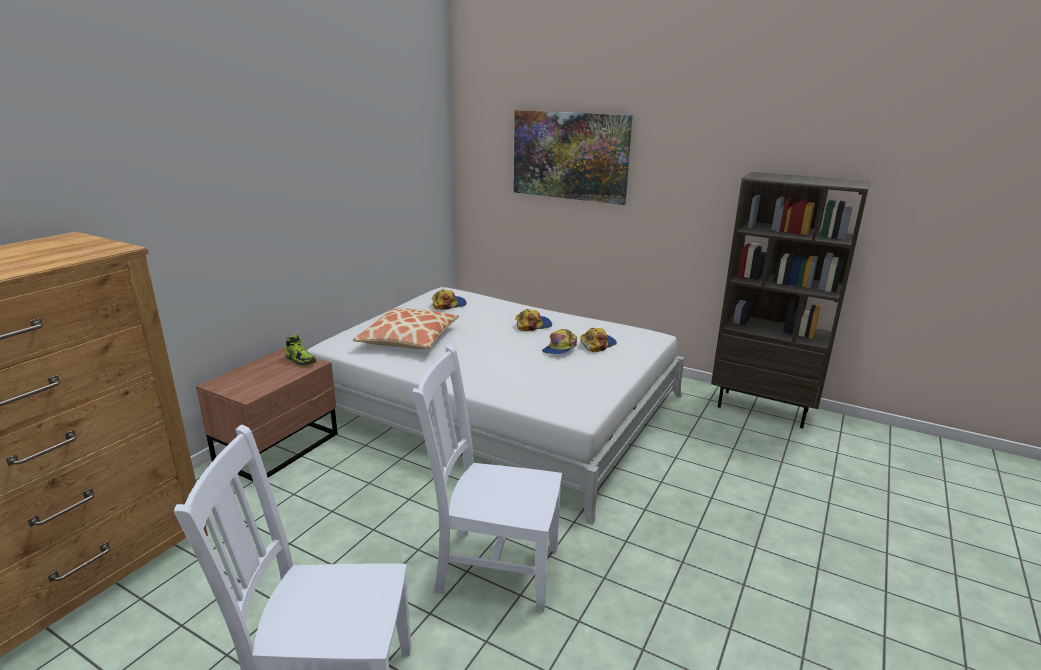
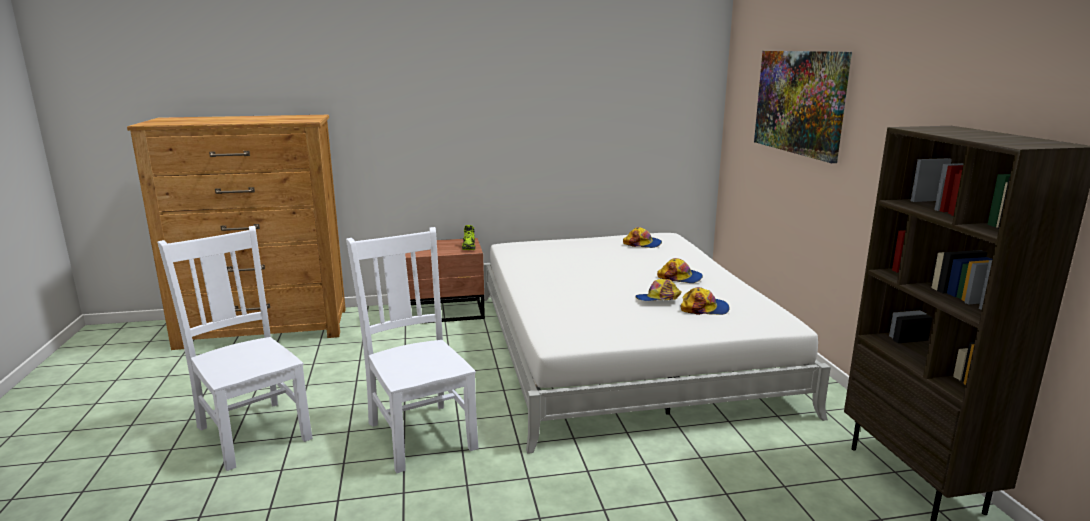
camera: 50 degrees right, 5 degrees down
(408, 339) = (562, 257): pillow -> none

